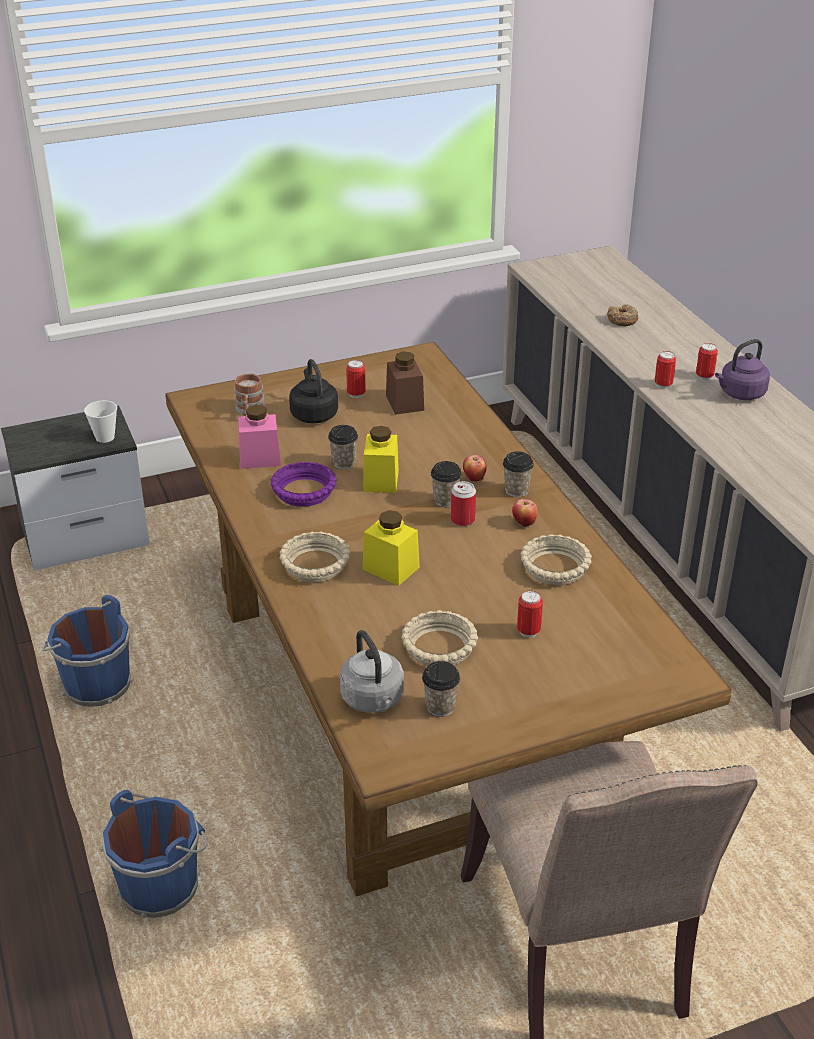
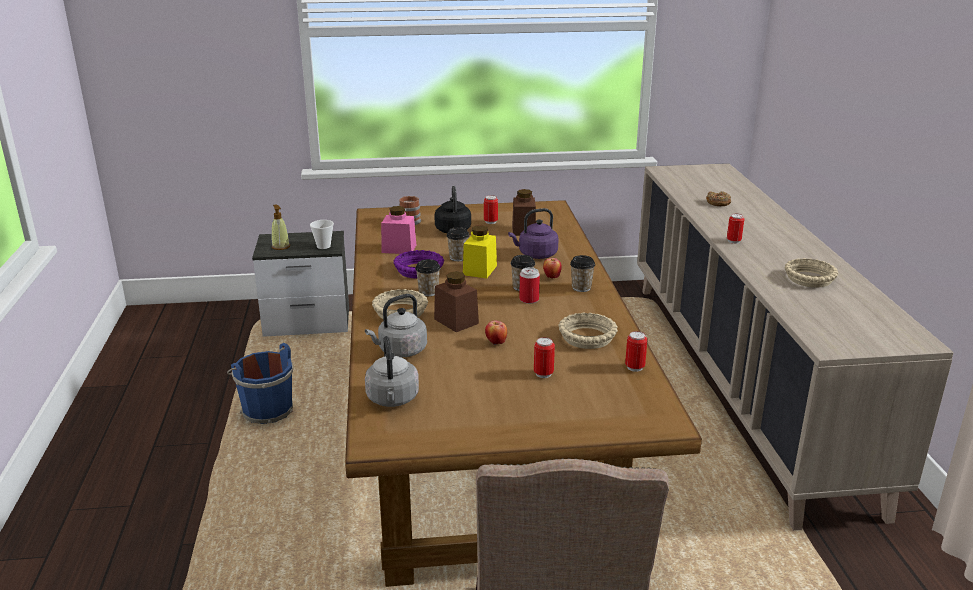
camera: 15 degrees right, 10 degrees down
(44, 446) = (281, 246): none -> soap dispenser
(162, 885) = (244, 550): blue bucket -> none
(346, 626) = (400, 351): none -> grey kettle
(391, 568) = (456, 321): yellow jar -> brown jar
(438, 647) = (464, 374): beige bowl -> beige bowl (809, 278)
(440, 707) = (443, 412): cup -> cup (428, 292)
(524, 523) = (576, 307): apple -> apple (496, 343)
(704, 376) = (770, 240): can -> can (634, 367)
(740, 394) = (796, 253): purple kettle -> purple kettle (535, 255)

